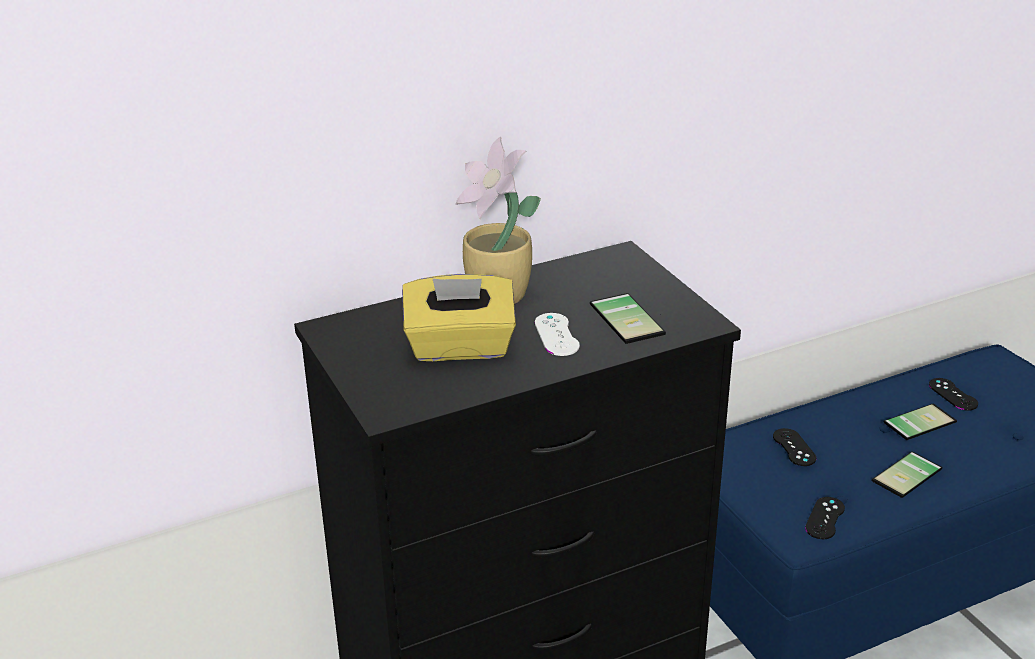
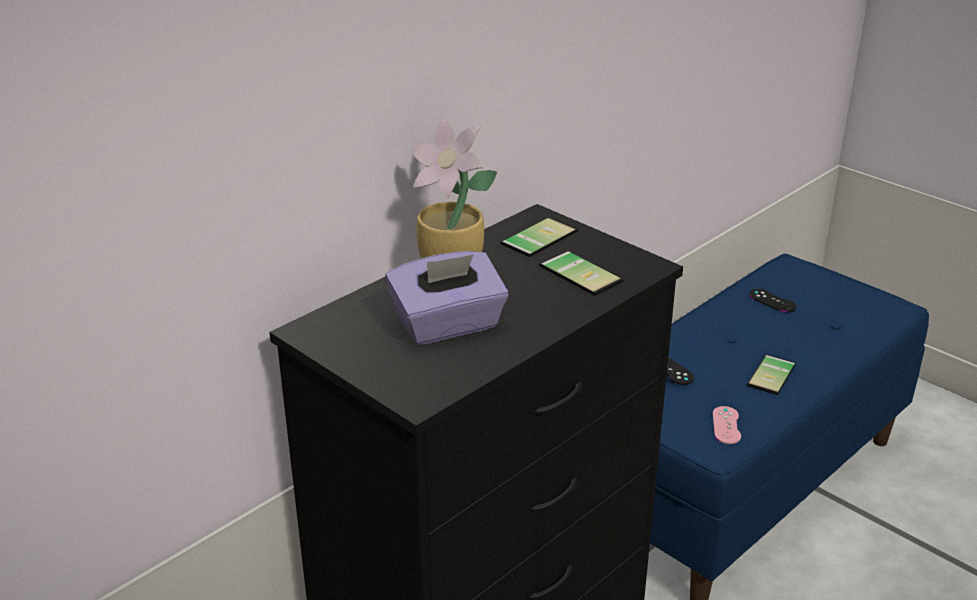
camera: 20 degrees left, 0 degrees up
(460, 347) = (448, 325): yellow tissue box -> purple tissue box
(556, 335) = (528, 298): white game controller -> none
(825, 518) = (726, 425): black game controller -> pink game controller
(917, 420) = (756, 327): phone -> phone (536, 236)

